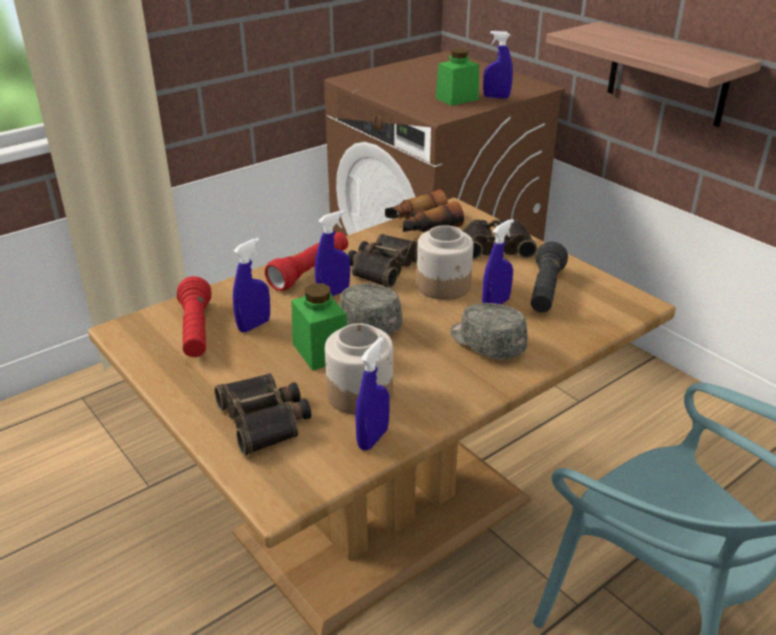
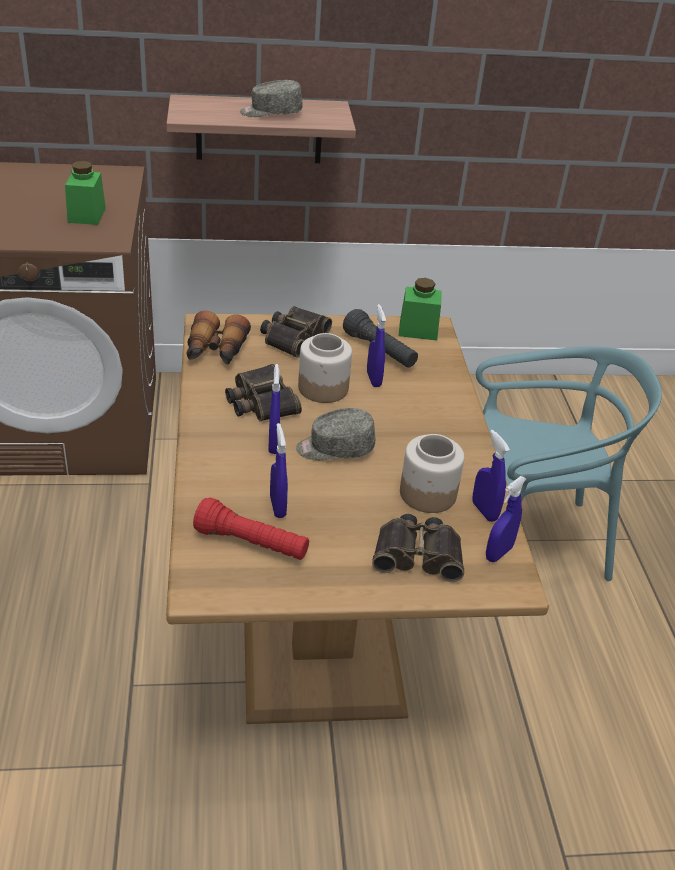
camera: 60 degrees left, 5 degrees up
(310, 271) = (222, 441): red flashlight -> none
(320, 351) = (353, 488): green jar -> green jar (418, 330)
(486, 343) = (418, 409): grey cap -> grey cap (271, 112)
(496, 97) = (114, 199): blue spray bottle -> blue spray bottle (498, 553)

